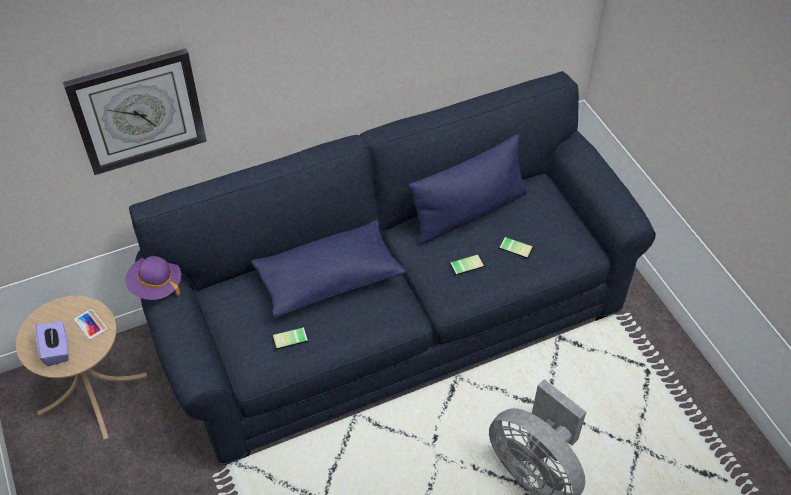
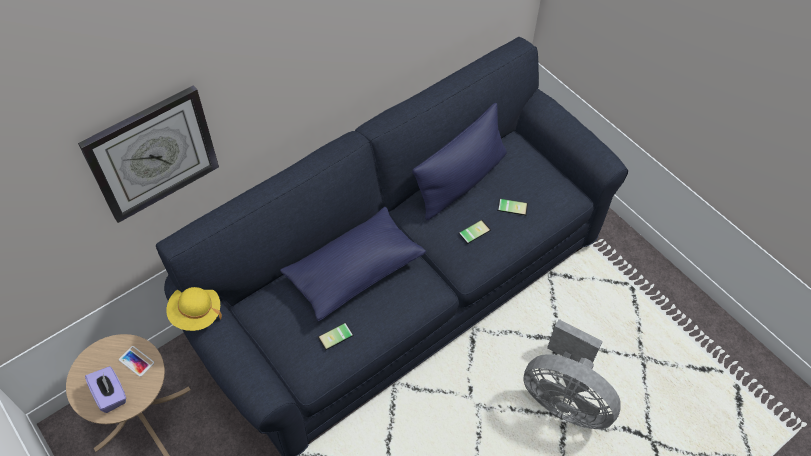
camera: 15 degrees left, 5 degrees up
(155, 286) = (196, 313): purple hat -> yellow hat

